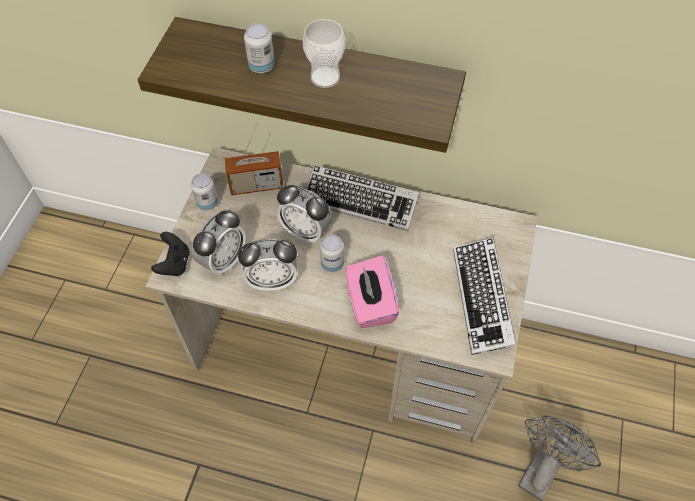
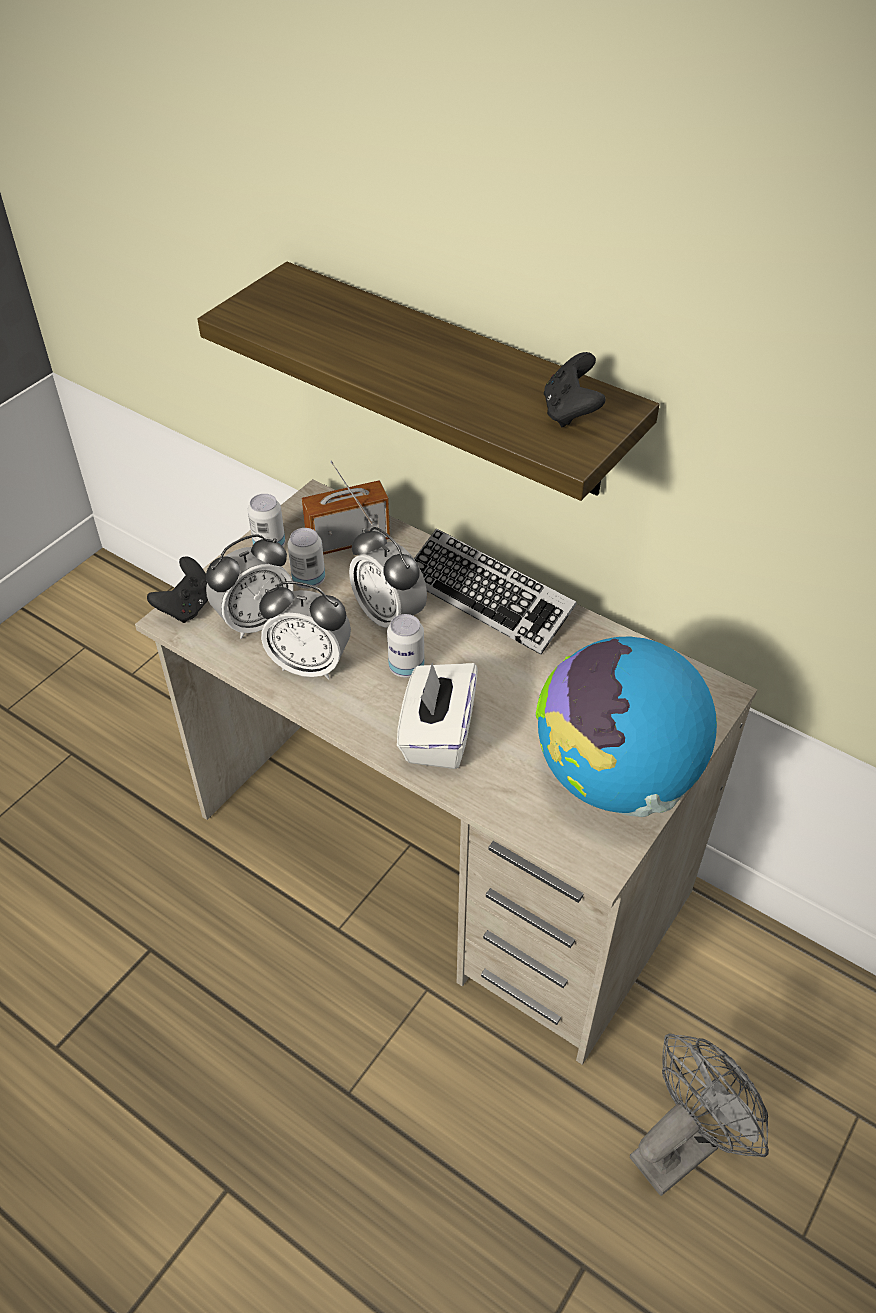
camera: 20 degrees right, 10 degrees down
(256, 185) = (348, 540): radio -> radio turned 150 degrees clockwise
(261, 66) = (367, 337): can -> can (309, 580)
(325, 77) = (448, 367): cup -> none
(370, 303) = (437, 734): pink tissue box -> white tissue box
(417, 92) = (570, 412): none -> black game controller
(482, 298) = (614, 777): keyboard -> globe

